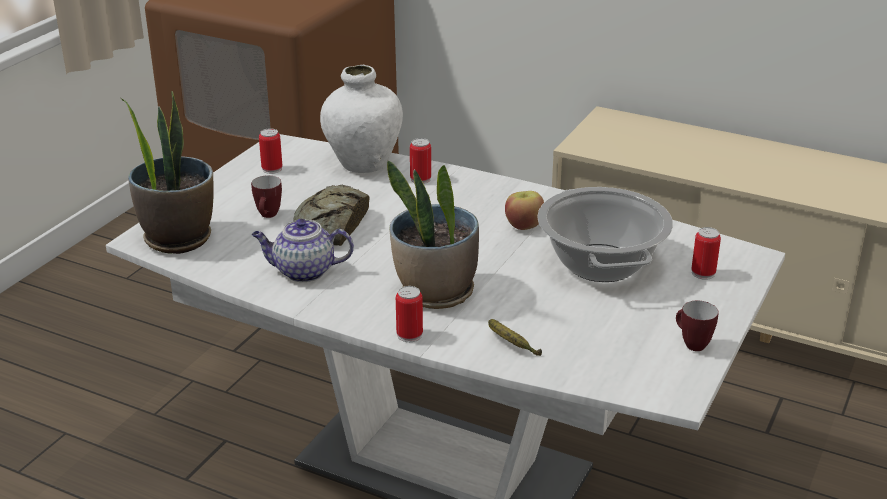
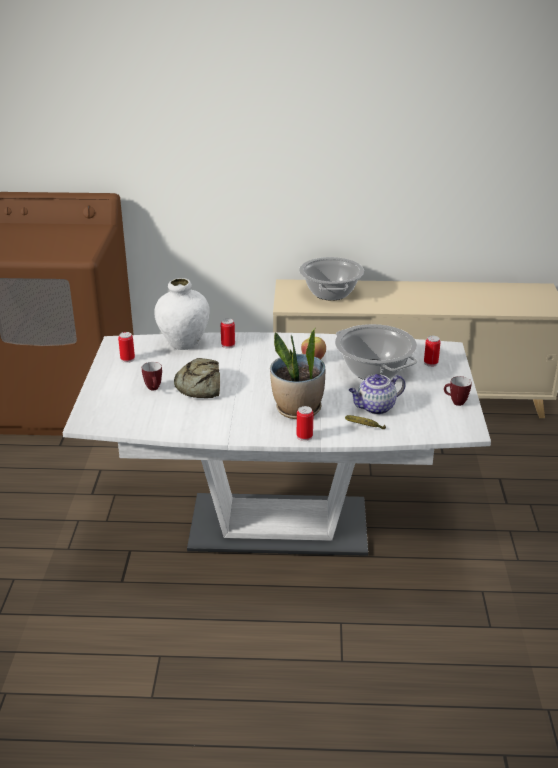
camera: 25 degrees left, 0 degrees up
(178, 238) = (108, 416): potted plant -> none
(303, 272) = (208, 417): teapot -> teapot (375, 408)
(661, 140) = (330, 293): none -> cooking pot

